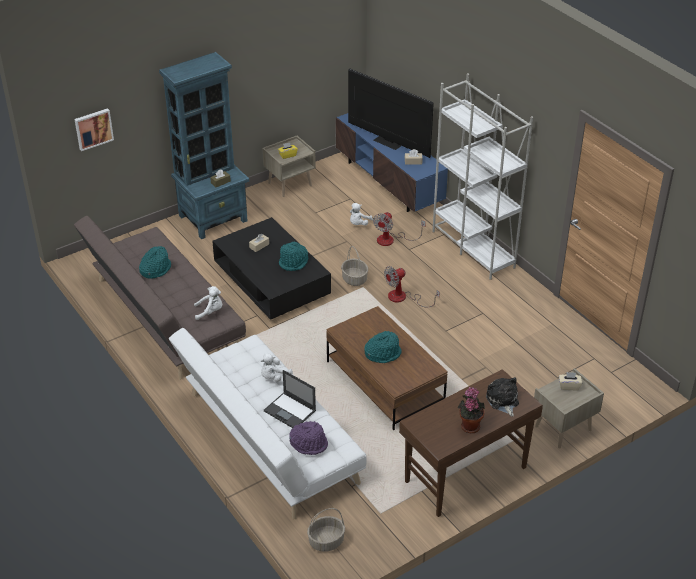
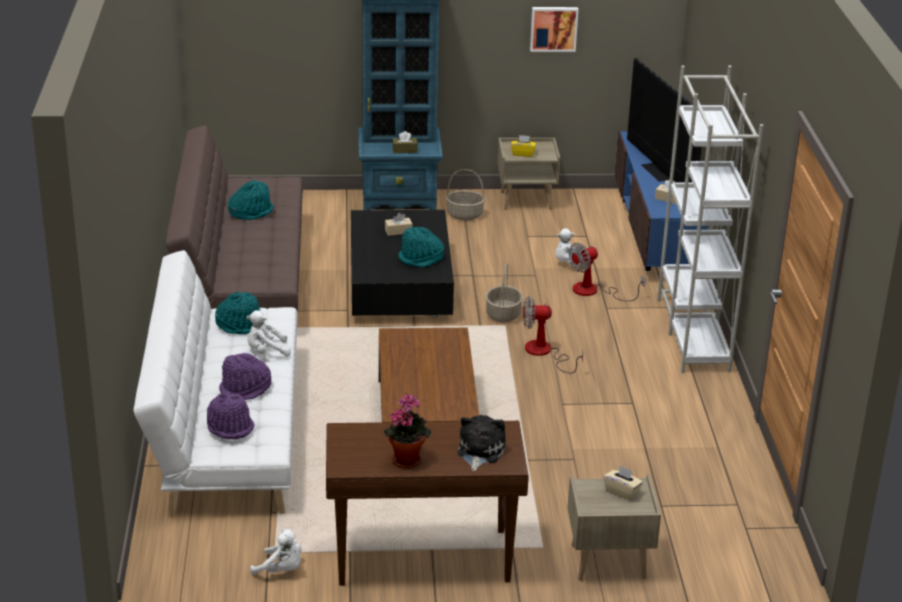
camera: 30 degrees right, 10 degrees down
(93, 128) = (259, 28): picture -> picture (553, 28)
(210, 311) = (266, 268): white plush toy -> white plush toy (281, 570)
(290, 411) = (245, 389): laptop -> purple hat
(326, 541) = (180, 553): basket -> basket (464, 215)
(383, 353) = (419, 374): turquoise hat -> turquoise hat (240, 325)

